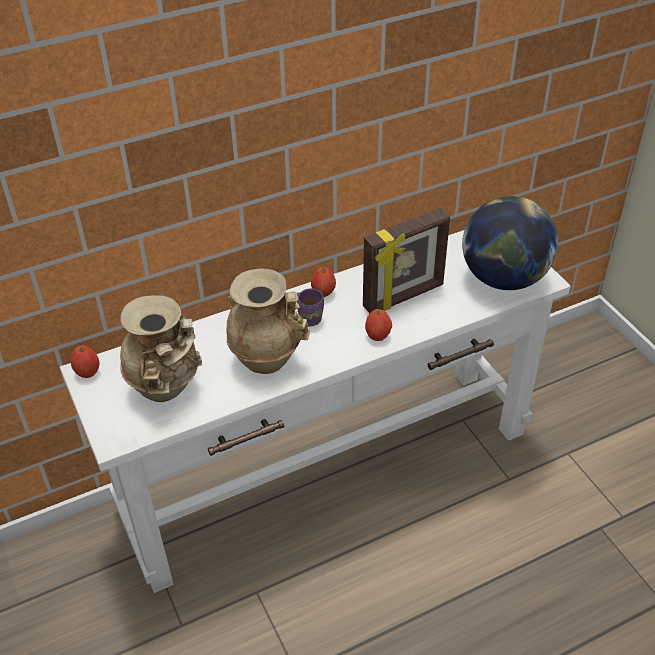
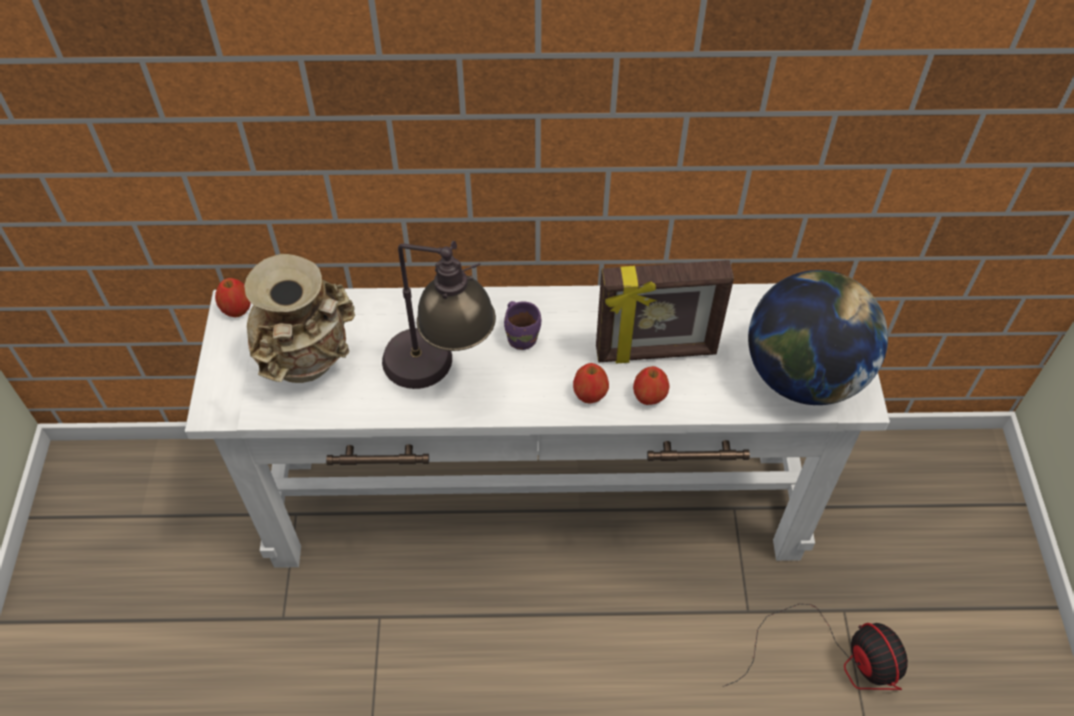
camera: 25 degrees right, 10 degrees up
(266, 358) = (440, 372): beige vase -> table lamp
(323, 293) = (559, 308): apple -> apple (649, 397)
(580, 483) = (835, 658): none -> fan

